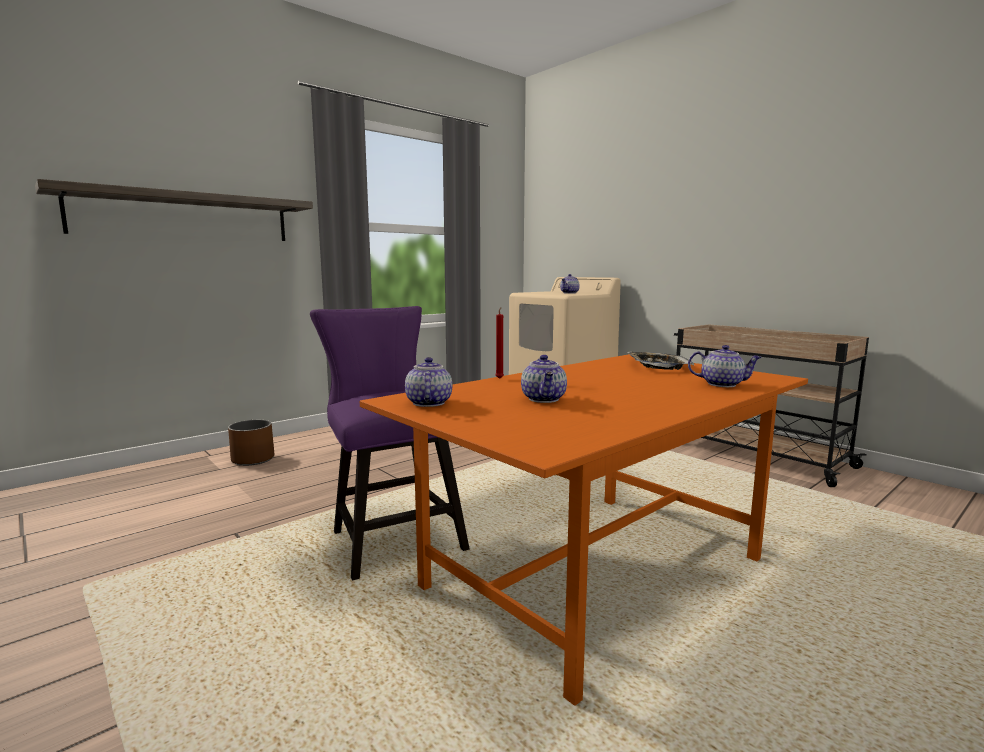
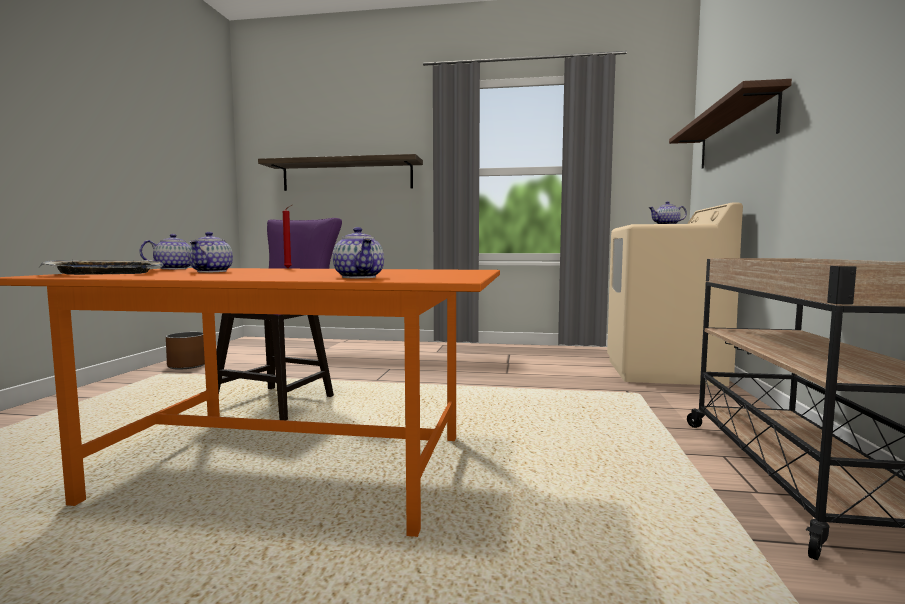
camera: 50 degrees right, 5 degrees down
(253, 459) = (351, 348): brown planter -> brown planter (187, 366)
(544, 399) = (212, 271): teapot -> teapot turned 45 degrees counterclockwise
(597, 222) = (735, 134): none -> shelf
(657, 366) = (438, 272): tray -> tray (106, 273)

